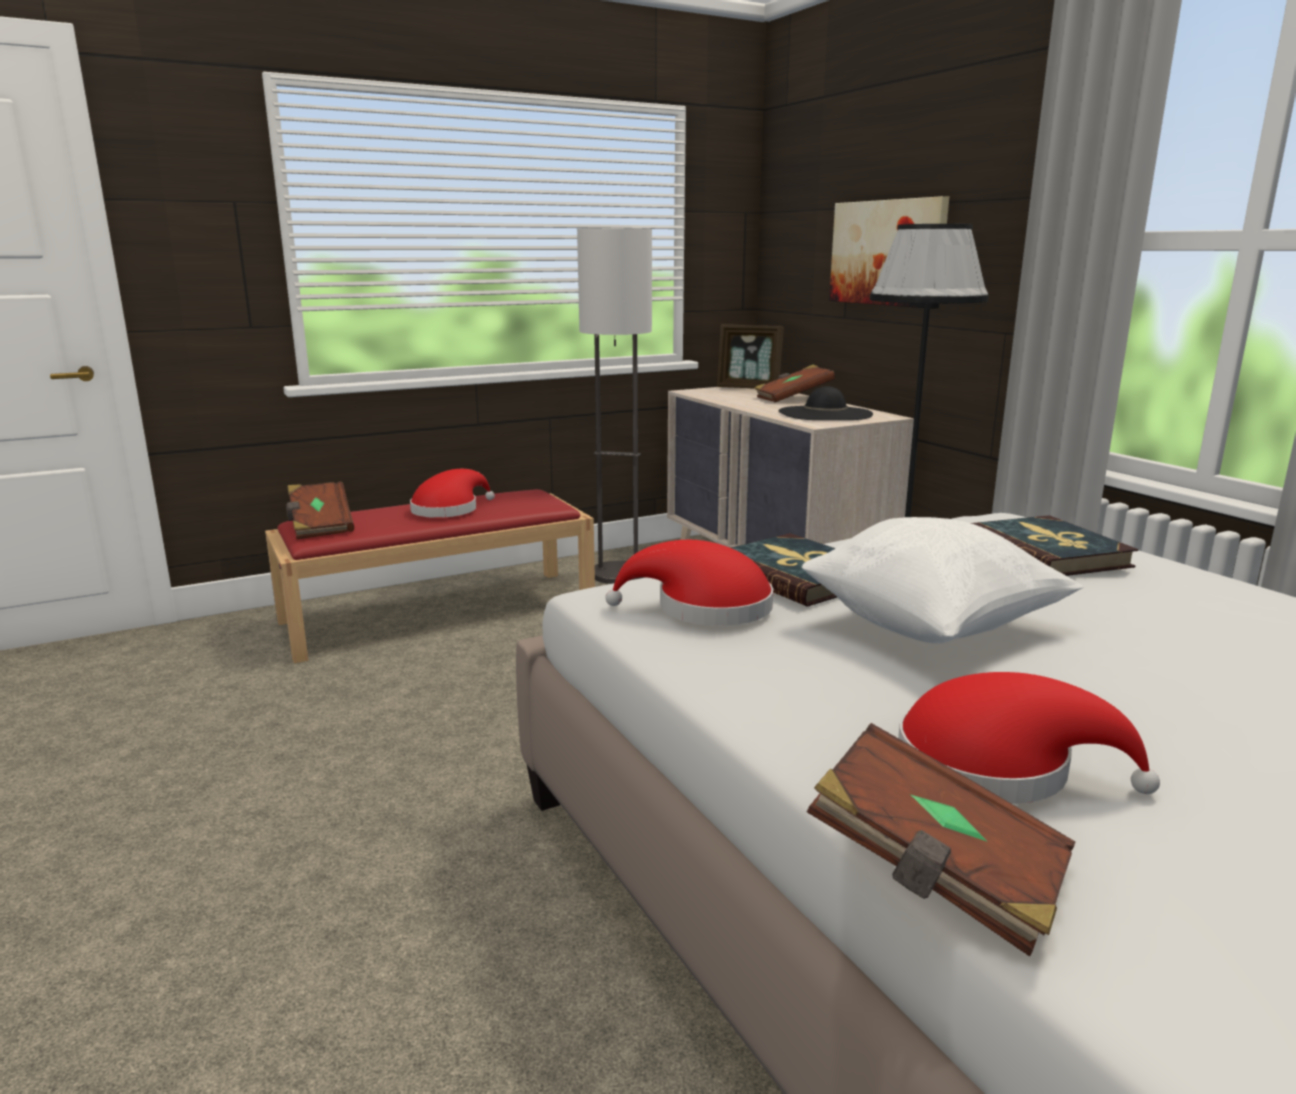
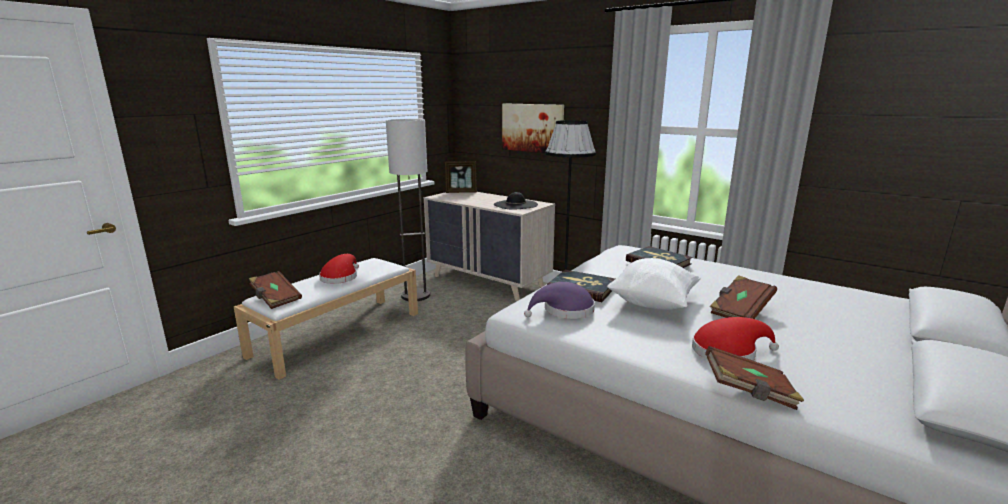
camera: 25 degrees left, 0 degrees up
(441, 612) = (338, 333): red bench -> white bench
(704, 608) = (564, 311): red hat -> purple hat
(792, 399) = (490, 197): brown book -> brown book (740, 311)

